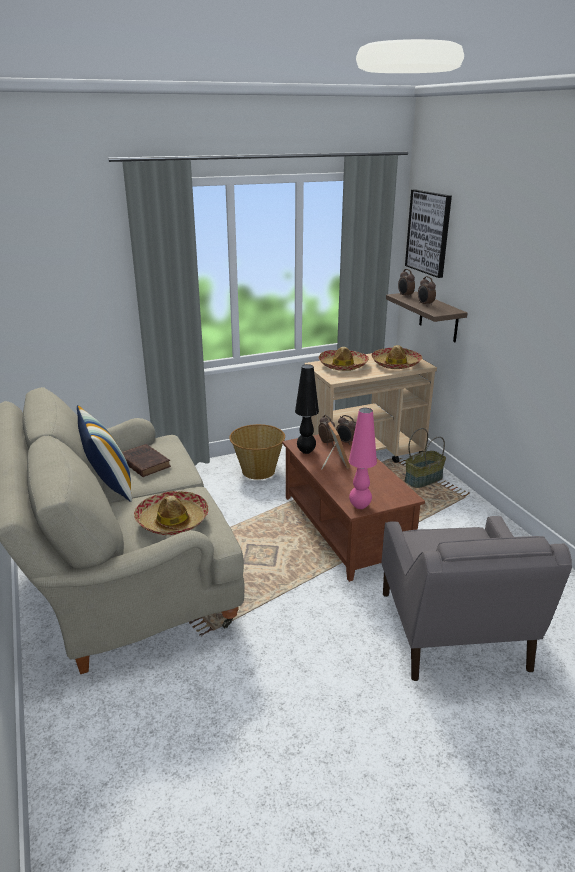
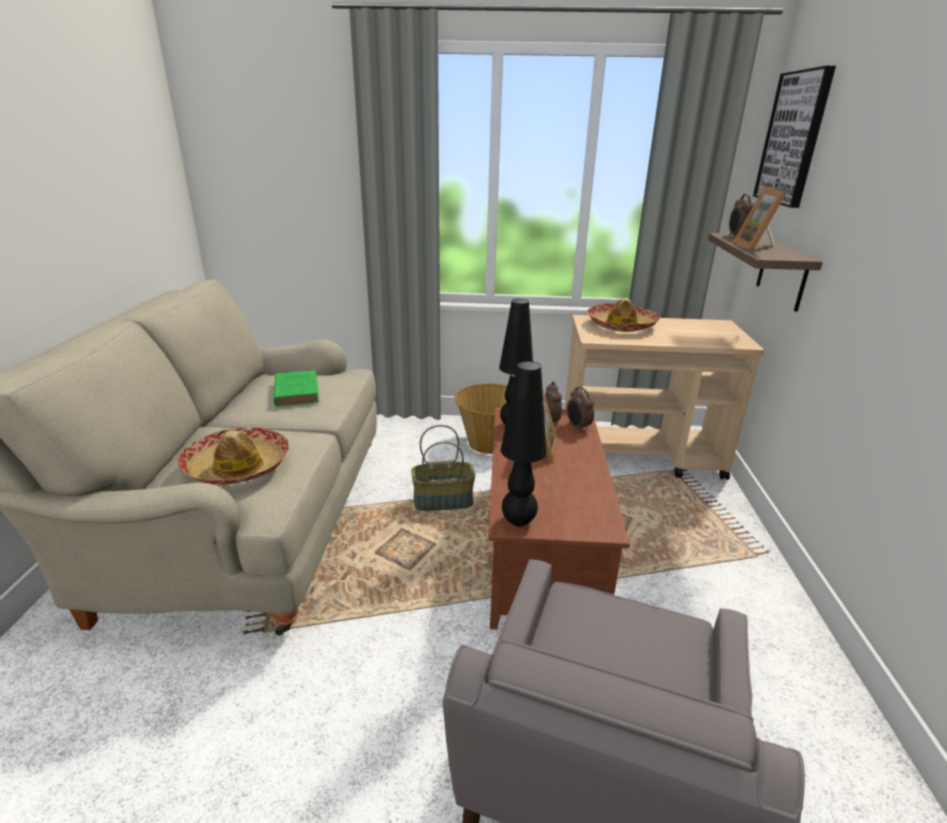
camera: 25 degrees right, 0 degrees up
(109, 485) = (234, 406): pillow -> none
(143, 463) = (296, 391): brown book -> green book
(360, 506) = (519, 521): pink table lamp -> black table lamp
(396, 364) = (701, 335): hat -> none
(423, 479) = (704, 511): basket -> basket (443, 501)
(425, 305) = (757, 247): alarm clock -> picture frame

